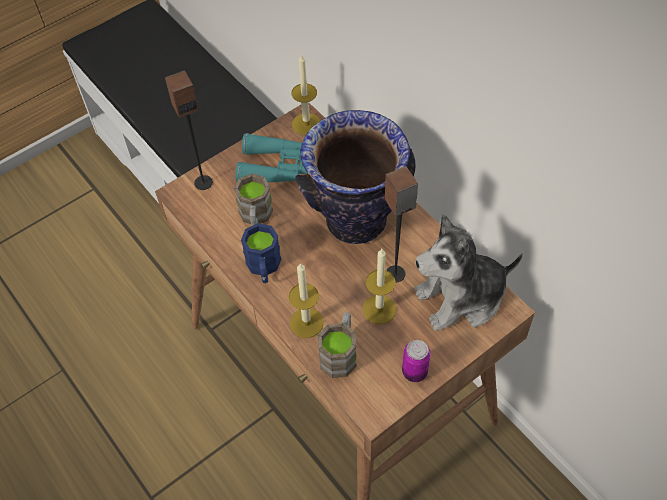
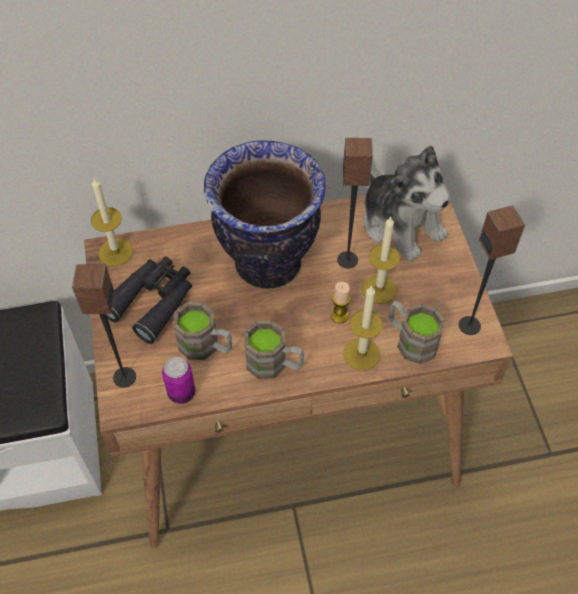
camera: 65 degrees left, 0 degrees up
(264, 267) = (274, 364): blue mug -> brown mug
(276, 167) = (153, 301): turquoise binoculars -> black binoculars
(334, 292) = (339, 316): none -> candle
(382, 394) = (470, 325): none -> speaker
(414, 372) = (459, 292): can -> can (181, 393)
(461, 298) = (401, 224): plush toy -> plush toy turned 45 degrees counterclockwise

